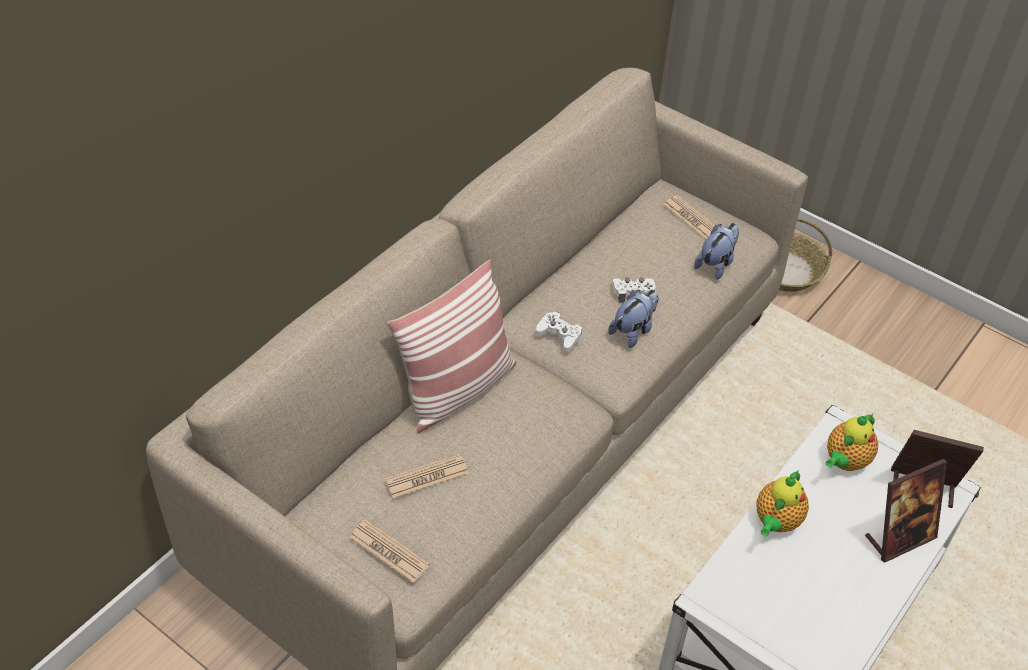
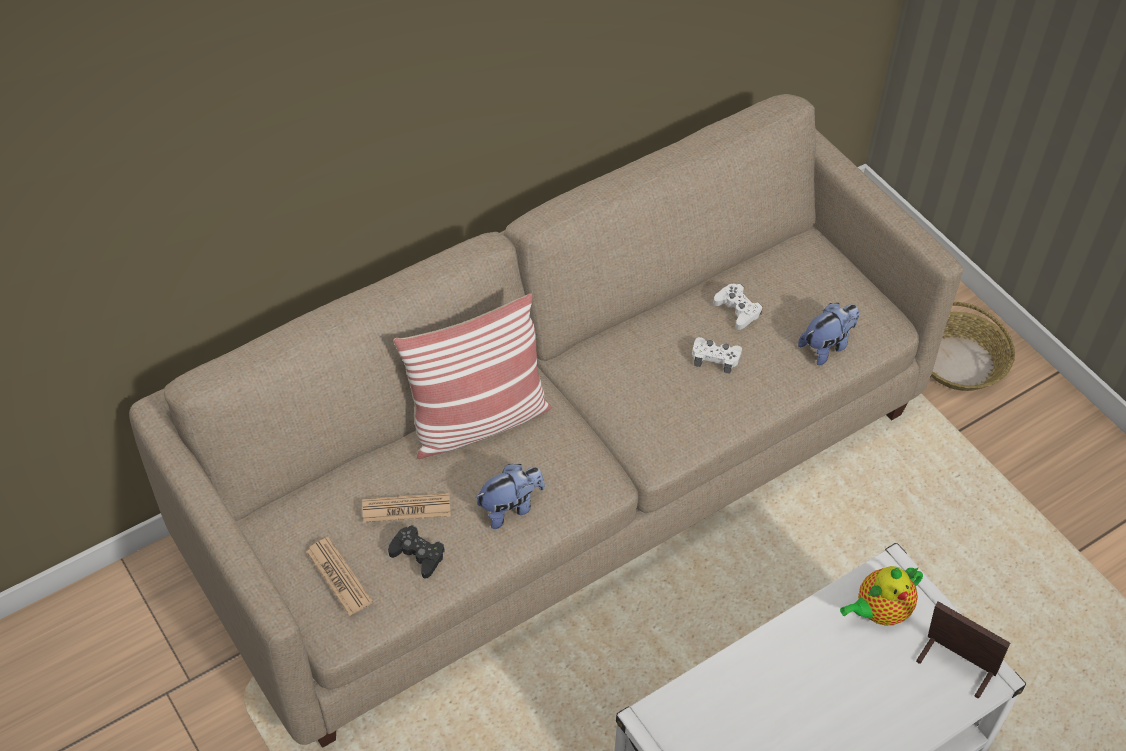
camera: 20 degrees right, 5 degrees up
(453, 513) = (417, 555): none -> black game controller
(559, 335) = (613, 387): white game controller -> white game controller (737, 310)
(633, 331) = (697, 402): plush toy -> plush toy (510, 508)
(692, 219) = (823, 286): newspaper -> none
(775, 522) = (767, 658): teapot -> none
(899, 538) = (900, 715): picture frame -> none

